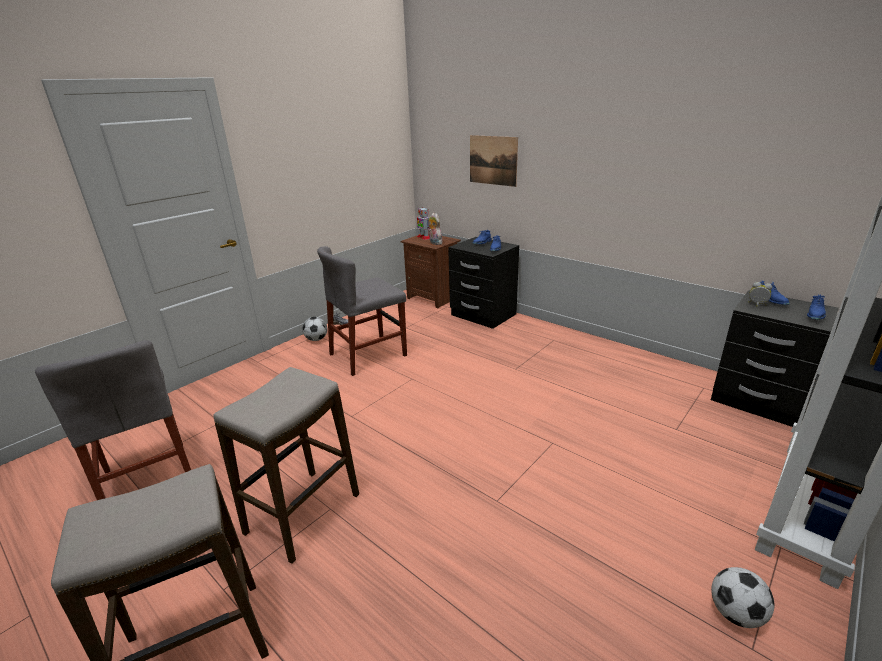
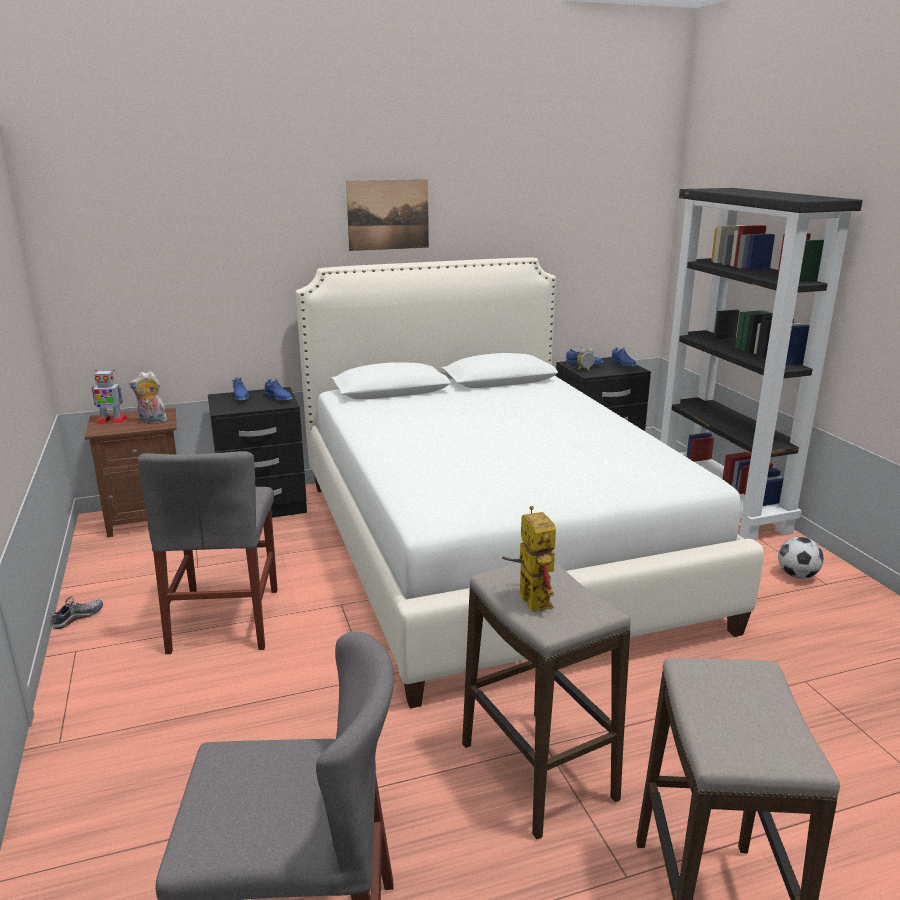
camera: 60 degrees left, 5 degrees down
(270, 391) = (528, 597): none -> toy robot
(316, 339) = (90, 655): football -> none
(493, 160) = (223, 274): picture -> picture (388, 215)
(537, 404) = (492, 548): none -> white bed

